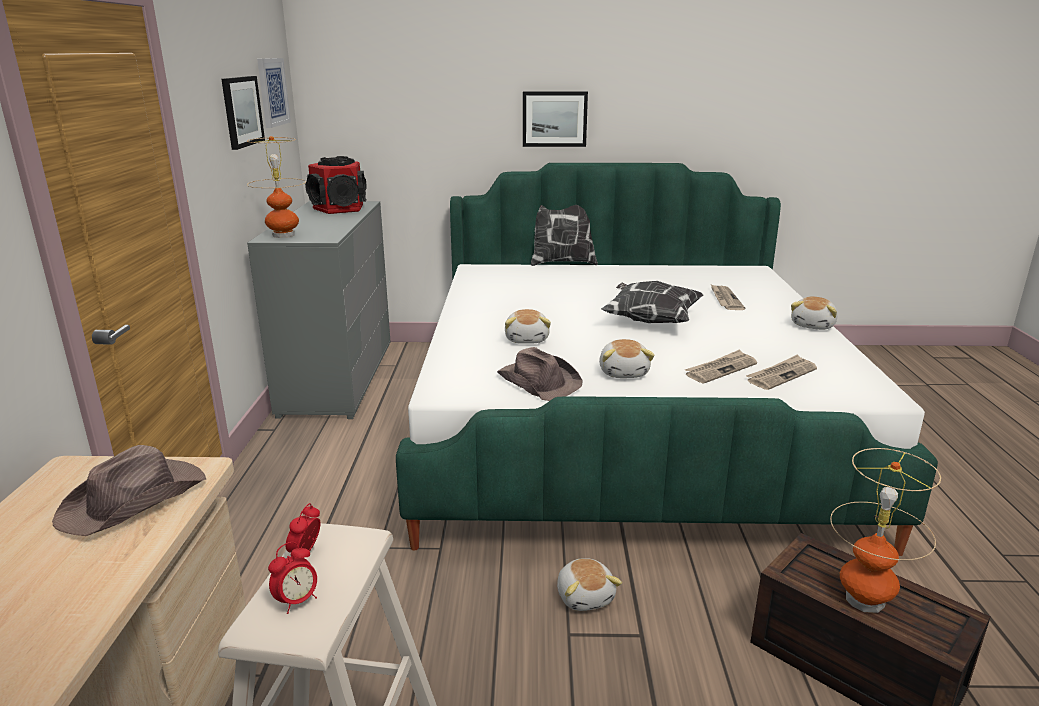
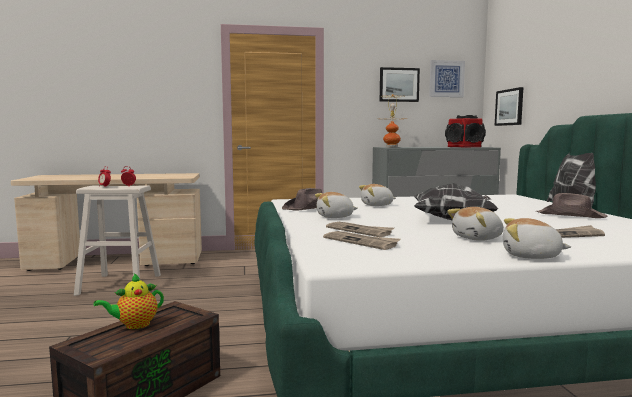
camera: 80 degrees right, 15 degrees down
(135, 500) = (167, 176): brown hat -> brown hat (571, 215)
(554, 119) = (602, 78): picture -> picture (509, 107)
(585, 596) = (226, 314): plush toy -> plush toy (478, 238)
(864, 600) = (134, 325): table lamp -> teapot

